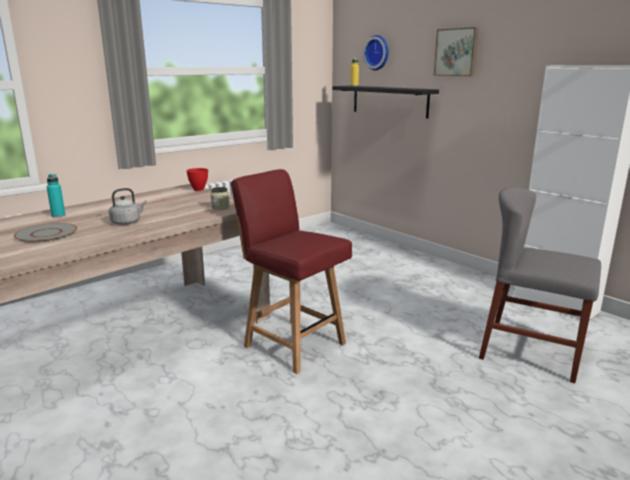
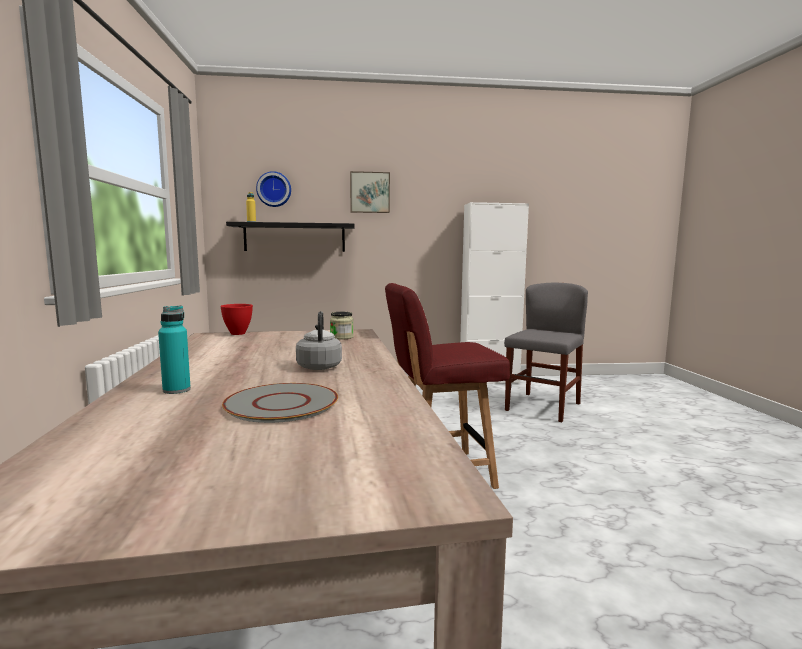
camera: 55 degrees left, 10 degrees down
(531, 352) = (543, 407): grey chair -> grey chair turned 150 degrees clockwise

